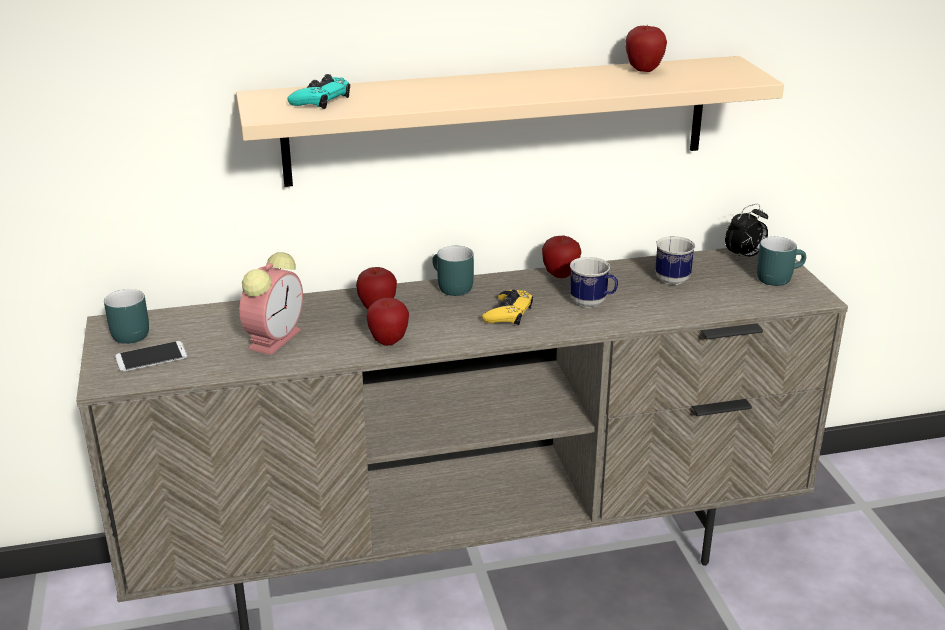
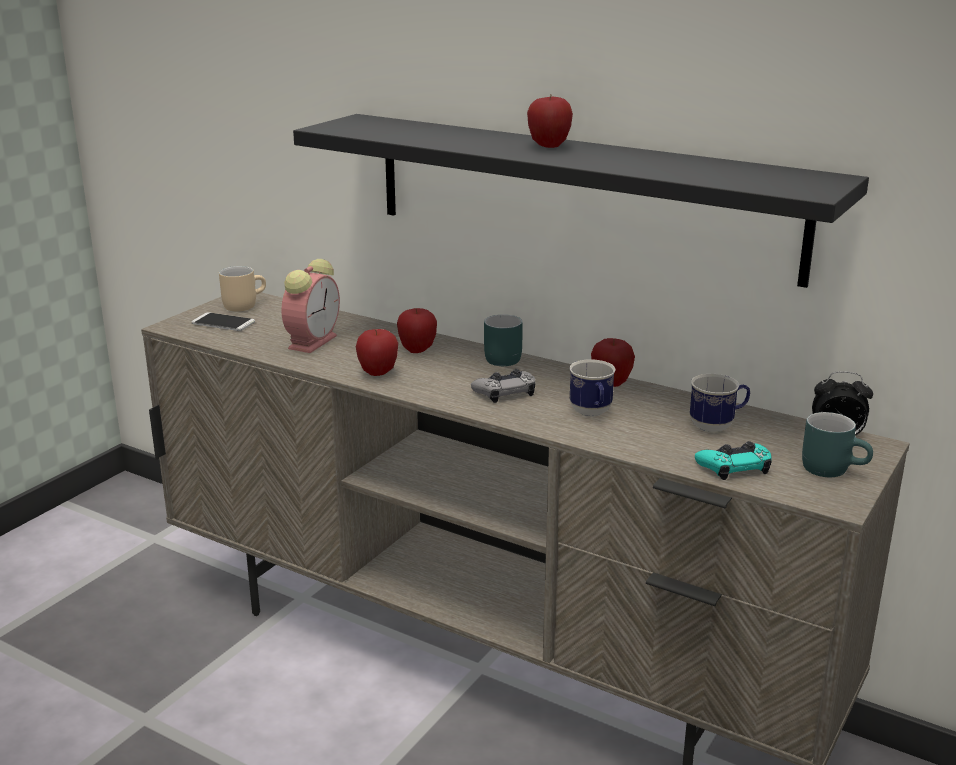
camera: 45 degrees right, 5 degrees down
(130, 332) = (243, 304): turquoise mug -> beige mug
(275, 338) = (313, 341): alarm clock -> alarm clock turned 45 degrees counterclockwise
(321, 100) = (387, 128): turquoise game controller -> turquoise game controller (734, 466)
(499, 120) = (579, 194): beige shelf -> black shelf
(508, 313) = (505, 392): yellow game controller -> grey game controller
(643, 70) = (716, 165): apple -> apple (549, 146)

